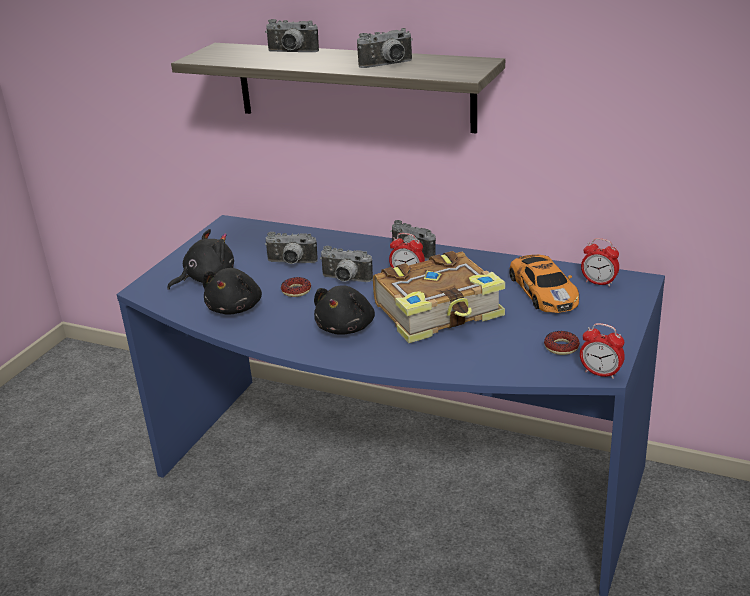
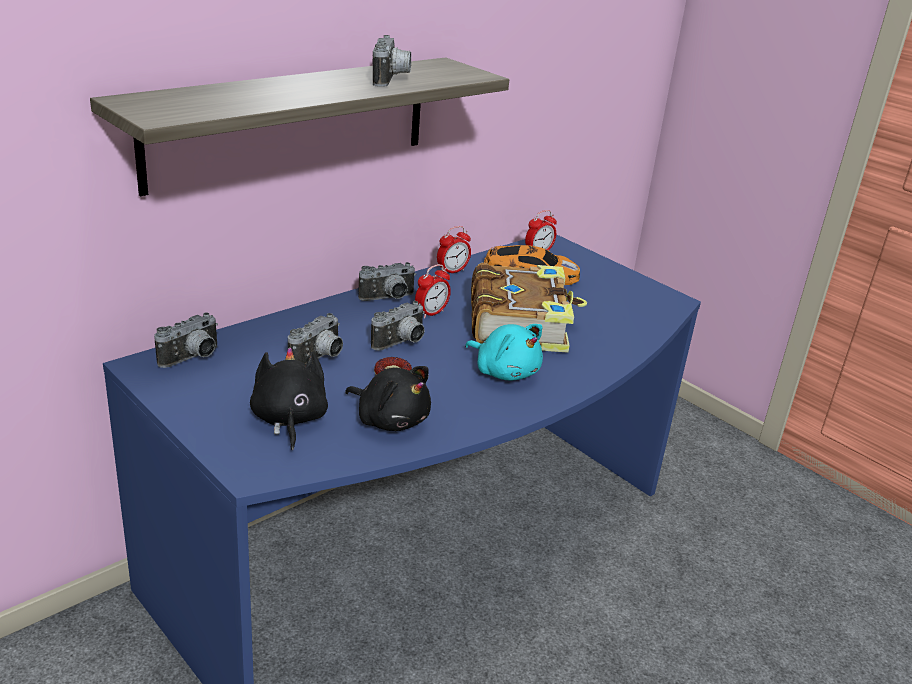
camera: 70 degrees left, 0 degrees up
(291, 53) = (248, 88): camera -> camera (193, 358)
(347, 327) = (504, 372): black plush toy -> turquoise plush toy
(561, 347) = (627, 300): donut -> none
(600, 373) = (676, 301): alarm clock -> alarm clock (452, 271)

